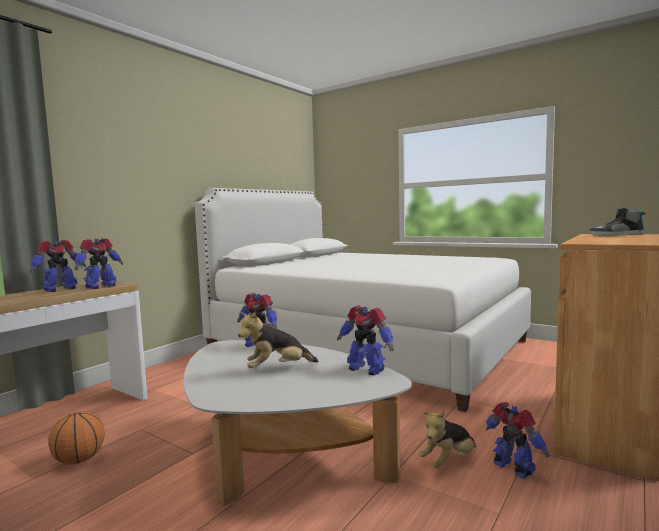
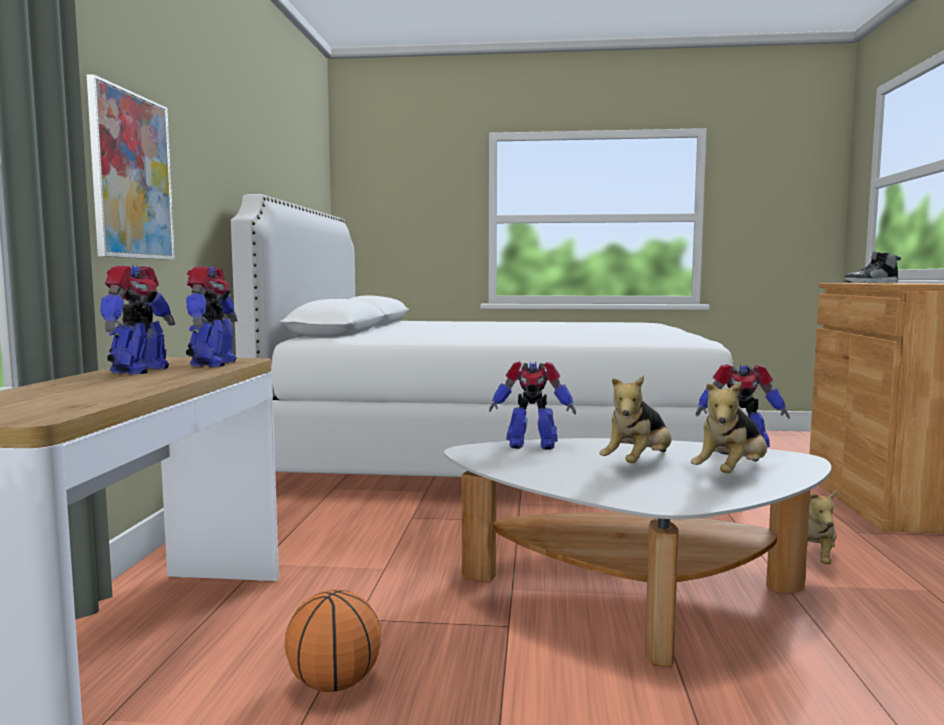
camera: 30 degrees left, 0 degrees up
(111, 190) = (131, 176): none -> picture
(309, 386) = (731, 474): none -> plush toy
(513, 469) = (875, 552): toy robot -> none

